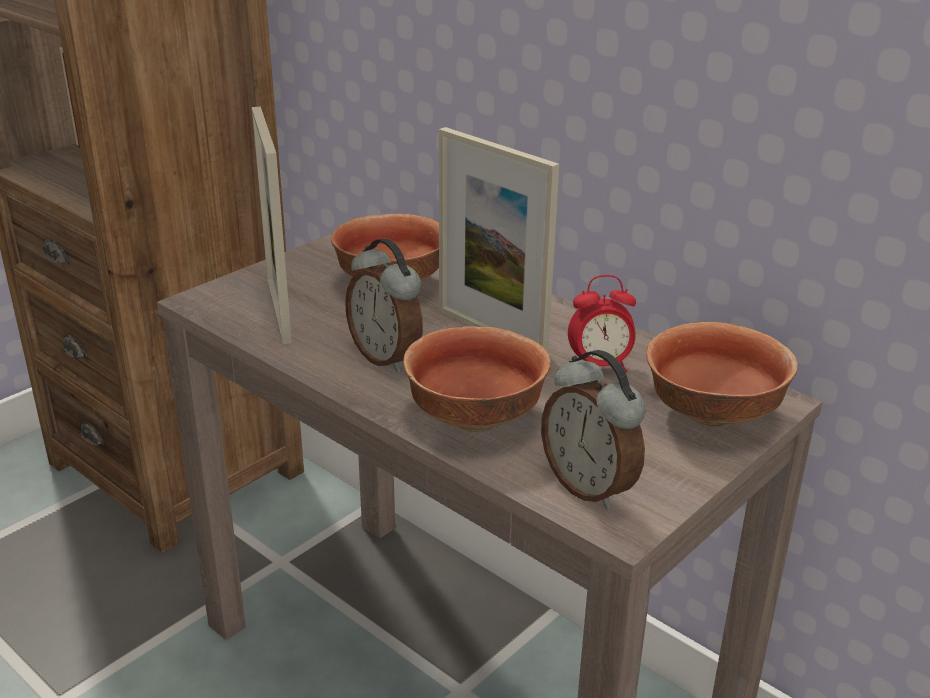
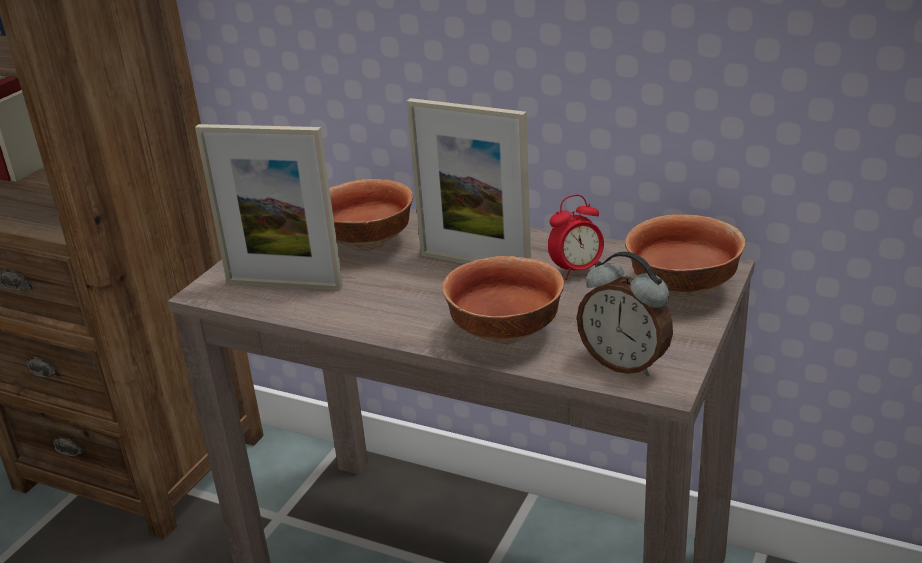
camera: 15 degrees left, 0 degrees up
(279, 311) = (284, 284): picture frame -> picture frame turned 45 degrees counterclockwise
(387, 357) = (402, 302): alarm clock -> none

